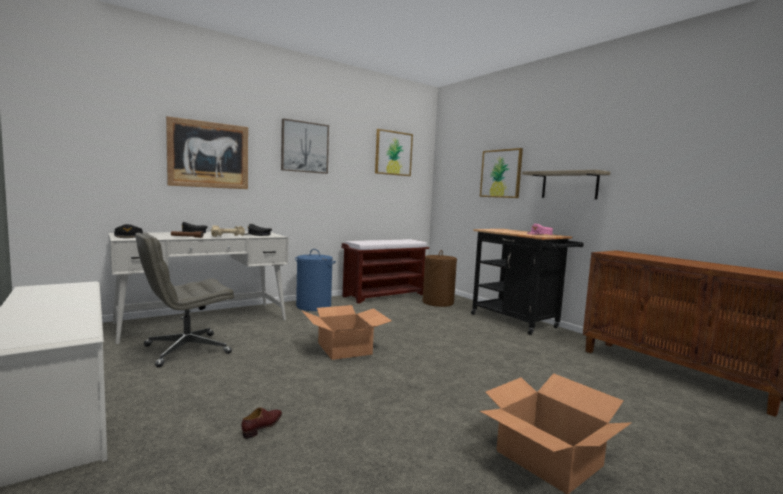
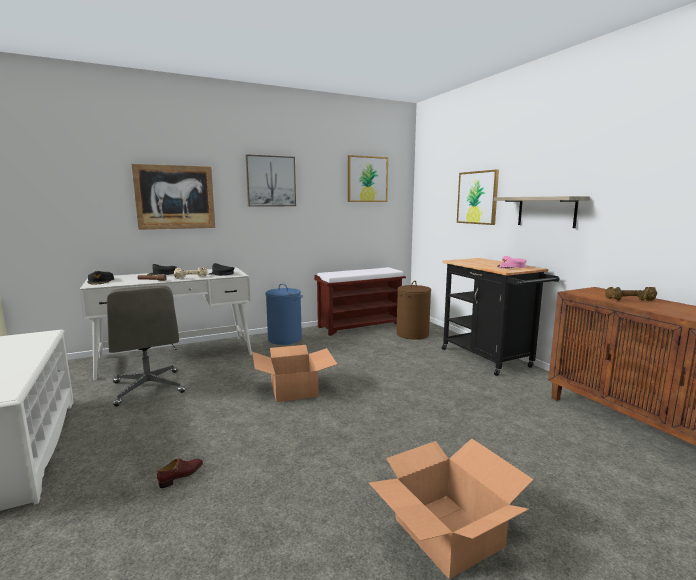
camera: 10 degrees right, 5 degrees up
(186, 350) = (149, 388): grey office chair -> grey office chair turned 90 degrees counterclockwise
(655, 258) = (630, 300): none -> brown dumbbell

